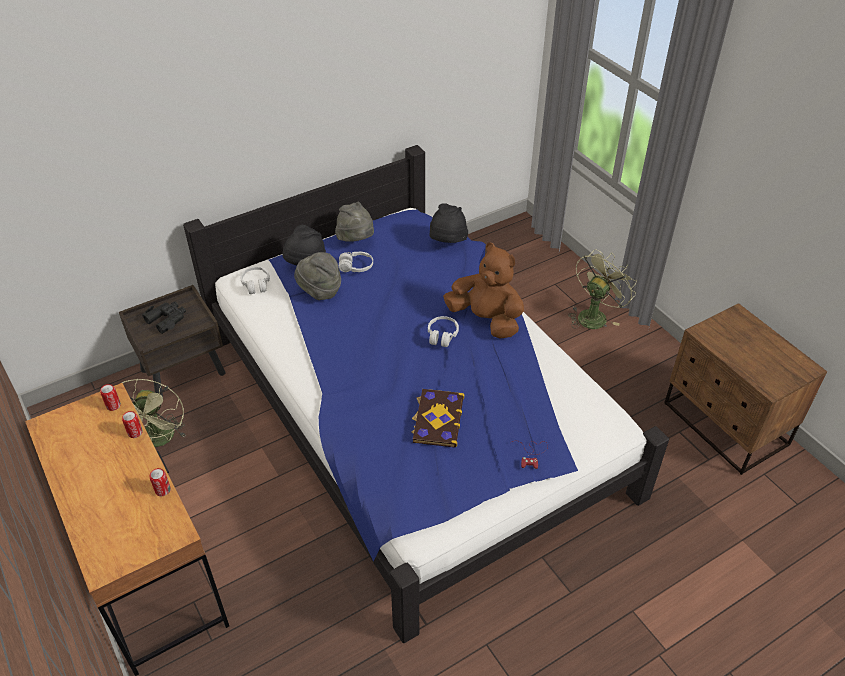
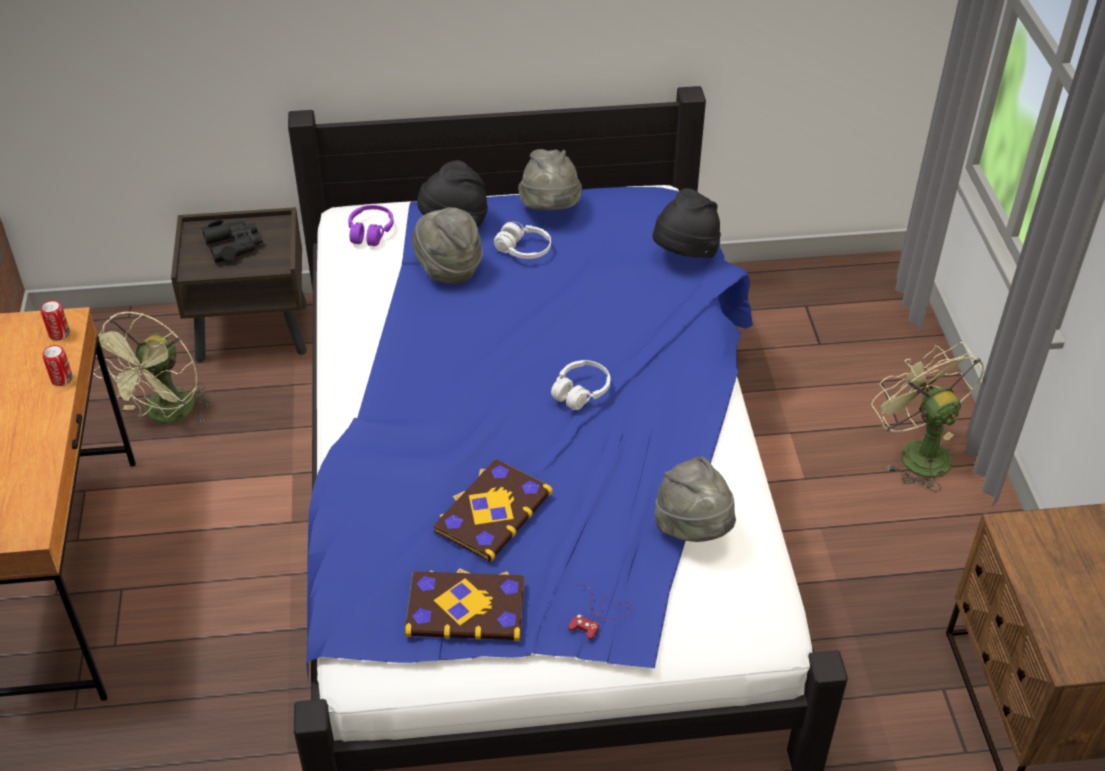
camera: 25 degrees right, 0 degrees up
(163, 490) = (45, 467): can -> none
(256, 284) = (370, 232): white headphones -> purple headphones
(459, 477) = (466, 607): none -> book
(486, 319) = (666, 390): brown plush toy -> none
(549, 389) = (693, 529): none -> grey hat
(594, 315) = (916, 452): green fan -> green fan turned 90 degrees counterclockwise

